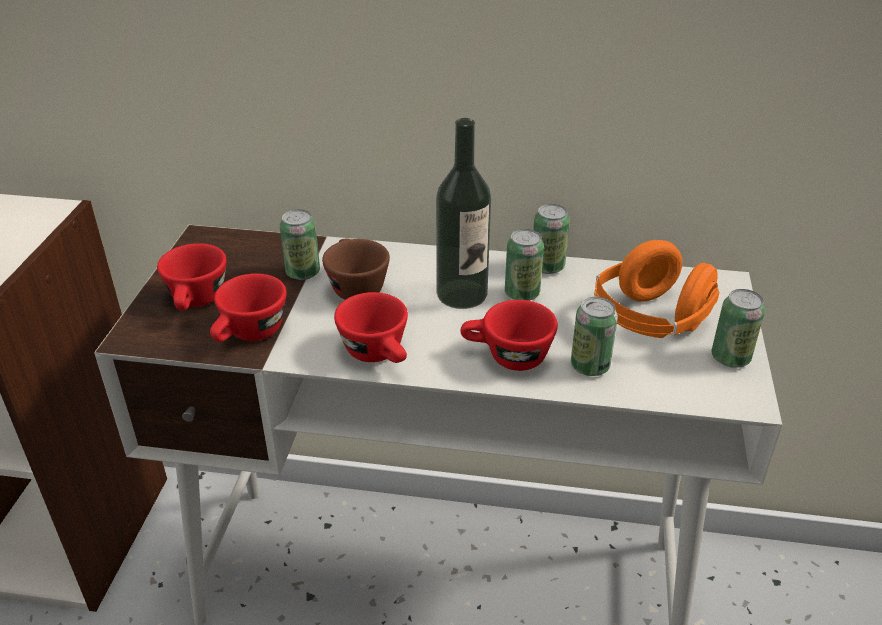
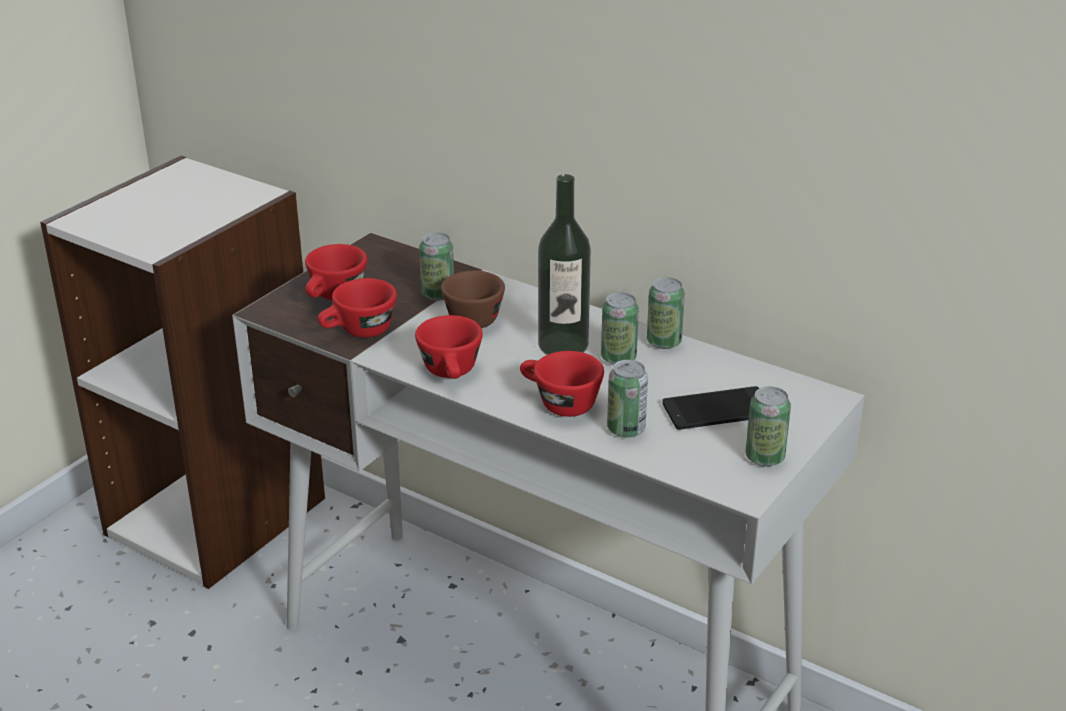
camera: 25 degrees right, 5 degrees down
(650, 321) = (718, 410): orange headphones -> phone

